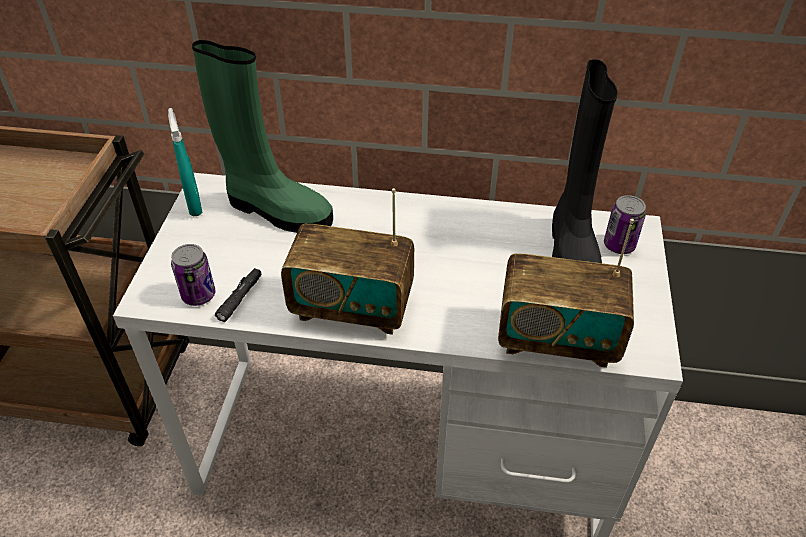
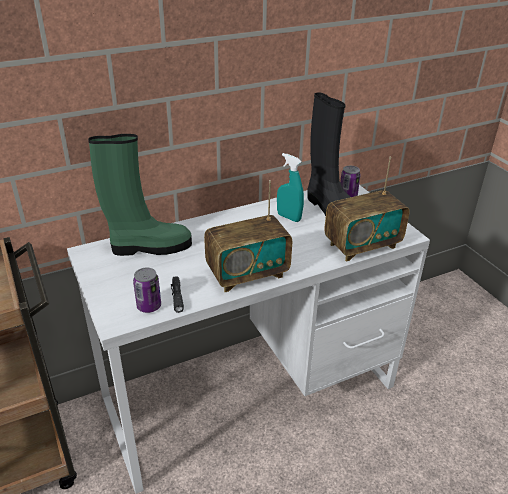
camera: 35 degrees left, 10 degrees down
(194, 205) = (90, 263): turquoise spray bottle -> turquoise spray bottle (289, 217)

